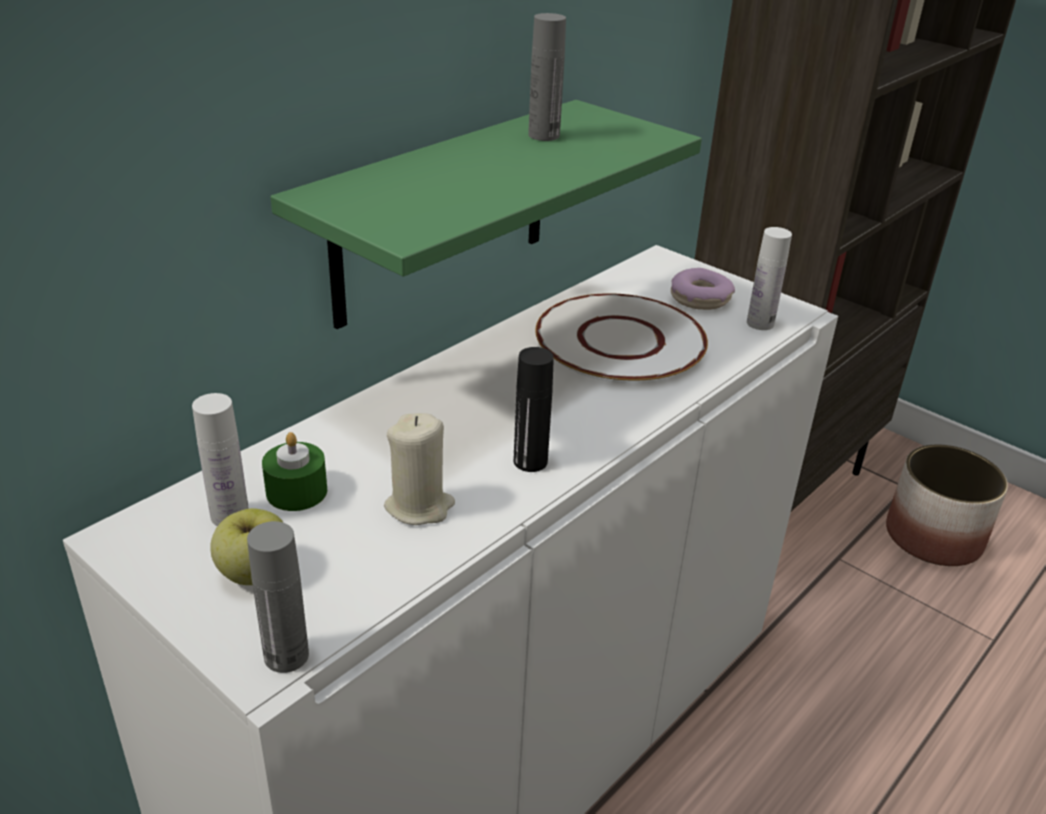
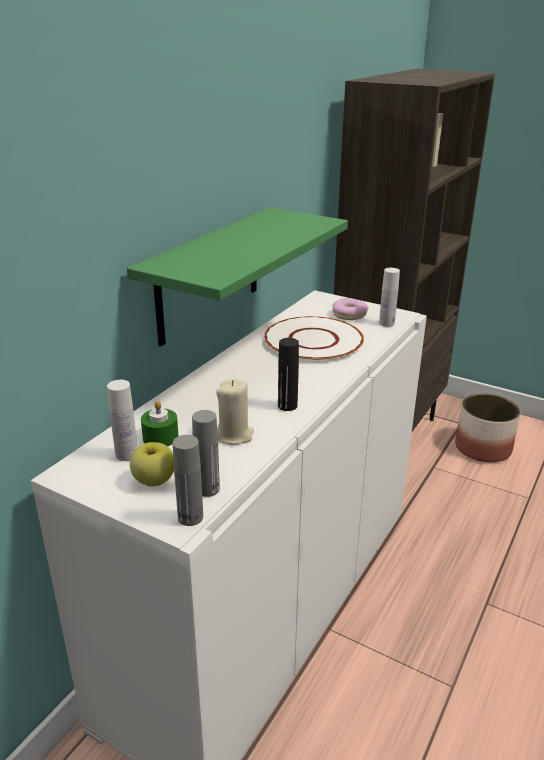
camera: 10 degrees left, 5 degrees down
(544, 135) = (262, 226): grey bottle -> grey bottle (207, 489)

